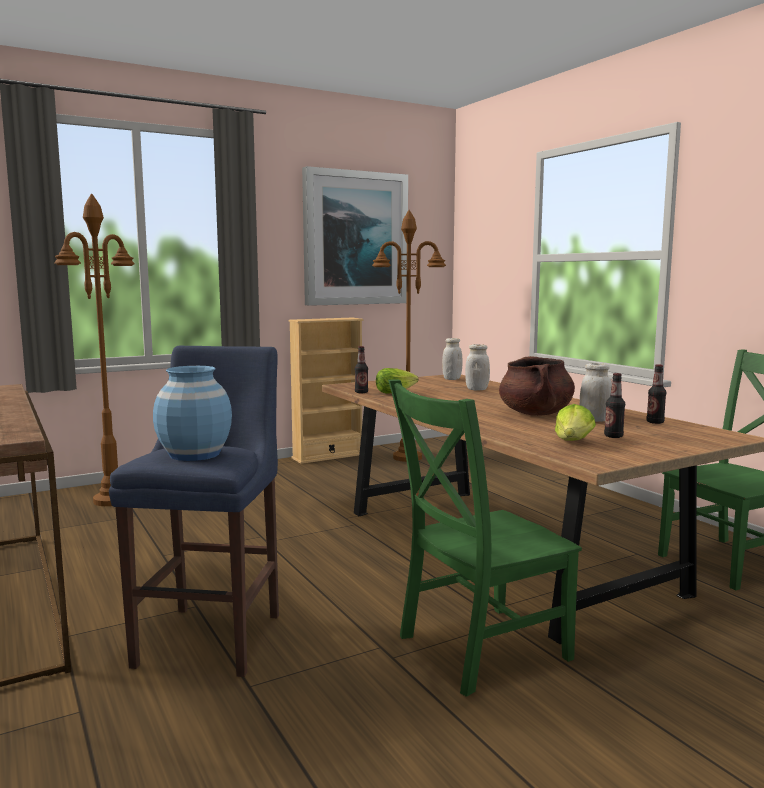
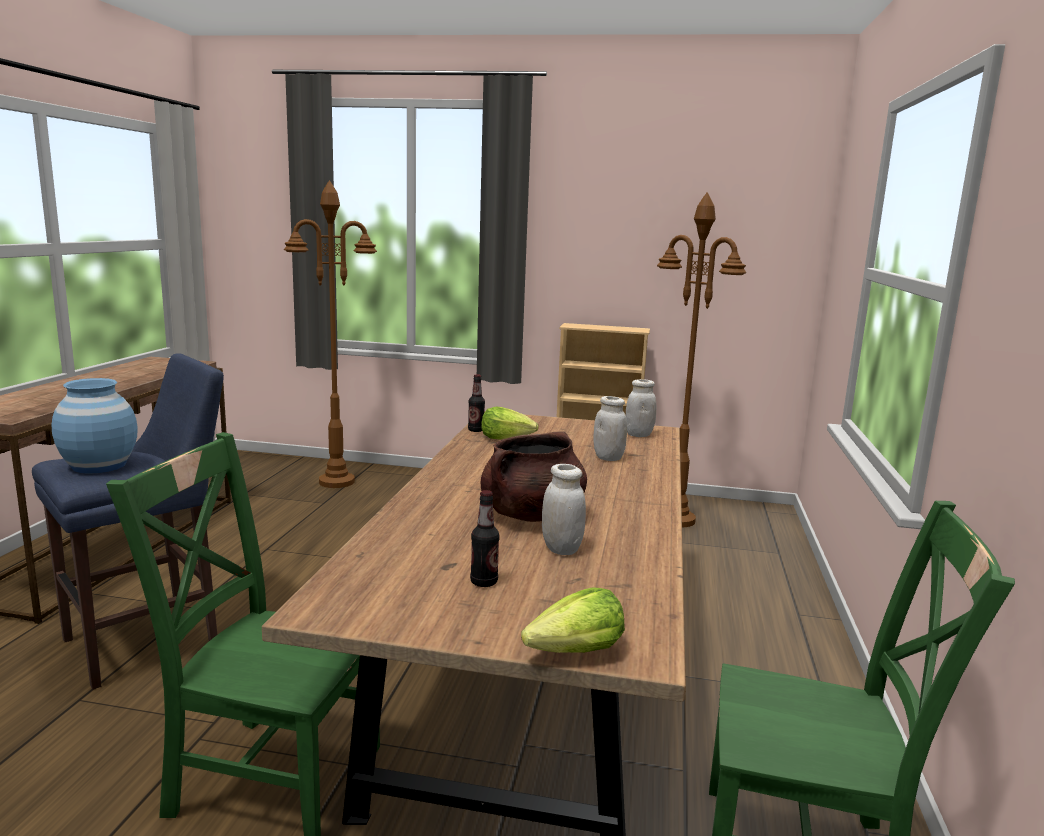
camera: 40 degrees right, 5 degrees up
(355, 238) = (666, 227): picture -> none
(573, 442) = (409, 571): lettuce -> lettuce (577, 652)
(655, 422) = (625, 582): bottle -> none

